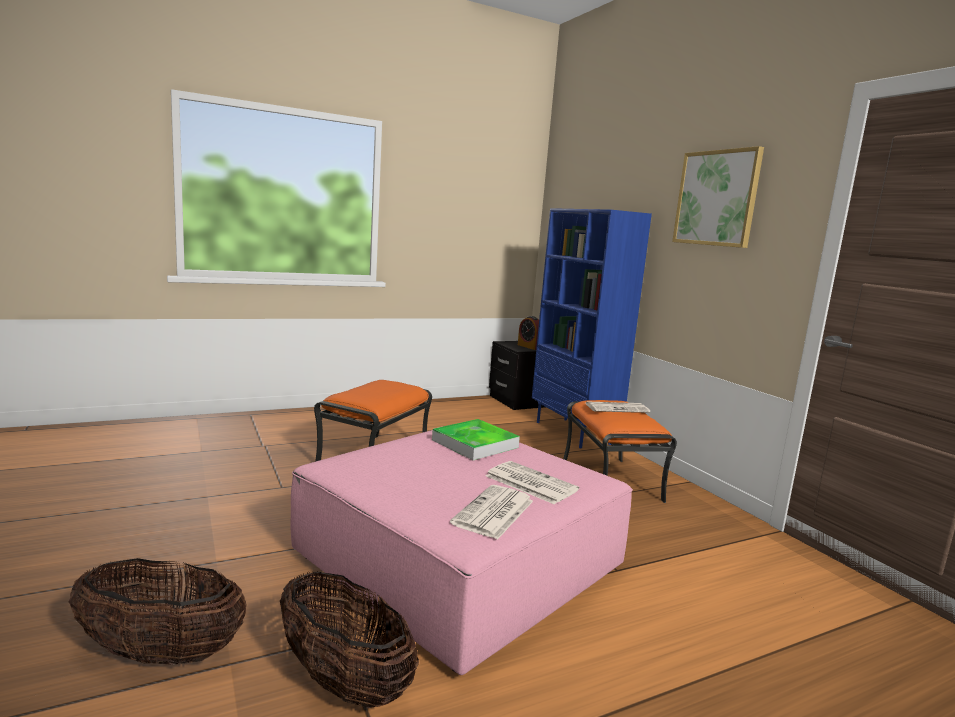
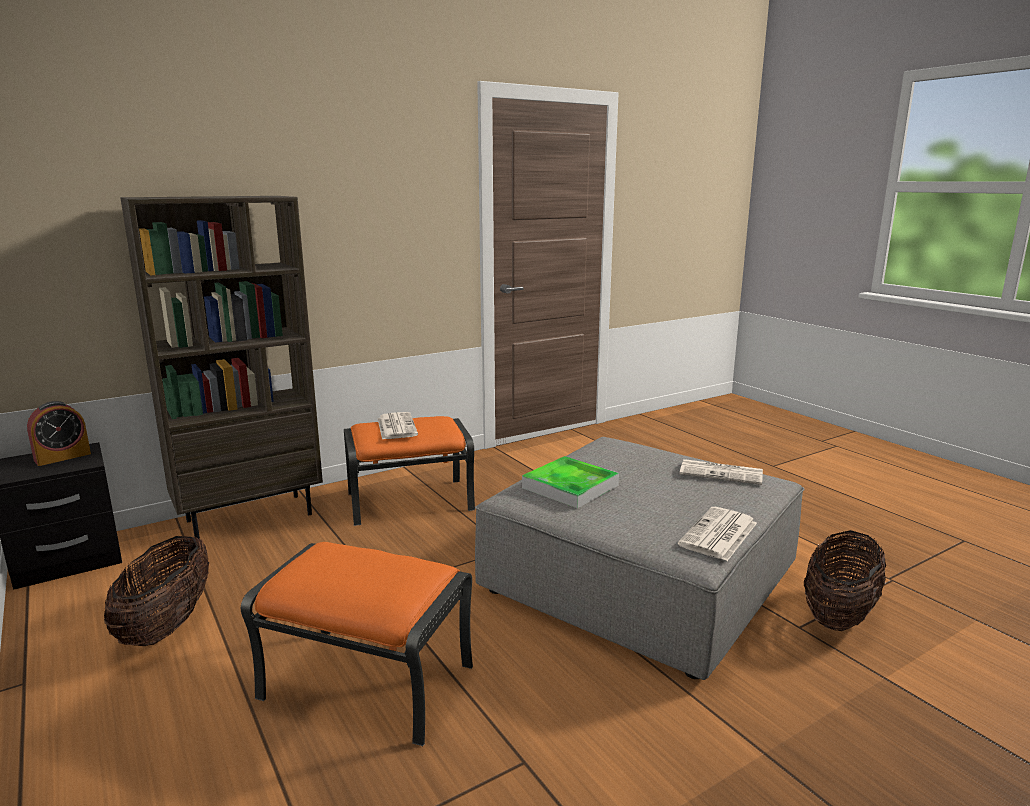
camera: 95 degrees left, 5 degrees up
(160, 653) = (921, 727): basket -> basket (167, 625)
(459, 563) = (639, 578): pink ottoman -> grey ottoman
(529, 483) = (648, 463): newspaper -> newspaper (718, 535)
(573, 433) = (250, 517): blue bookcase -> brown bookcase
(717, 198) = (366, 175): picture -> none

